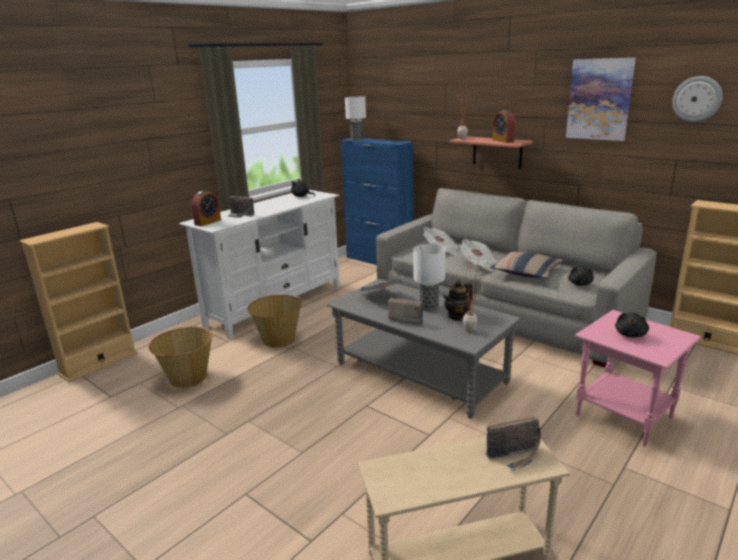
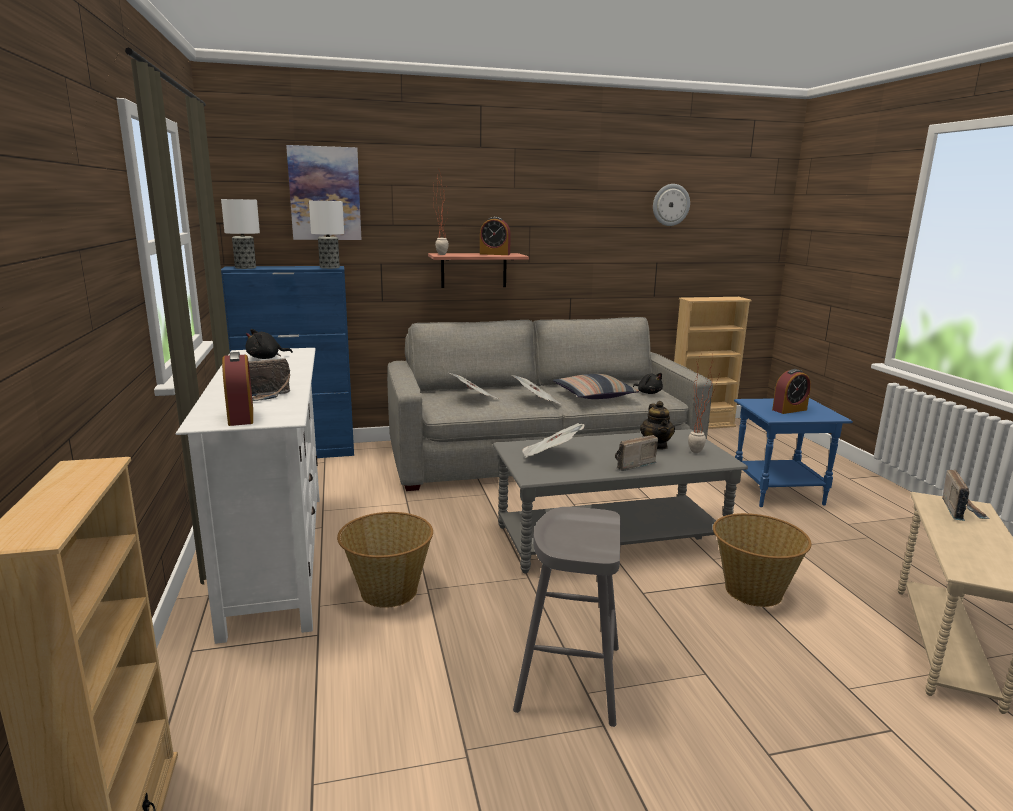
camera: 55 degrees left, 5 degrees down
(187, 377) = (378, 715): basket -> basket (752, 591)
(255, 411) = (569, 678): none -> grey stool
(429, 307) = (616, 448): table lamp -> table lamp (329, 267)
(599, 99) = (587, 205): picture -> picture (325, 193)
(625, 417) = (779, 493): pink side table -> blue side table
(630, 334) = (789, 410): black plush toy -> alarm clock

